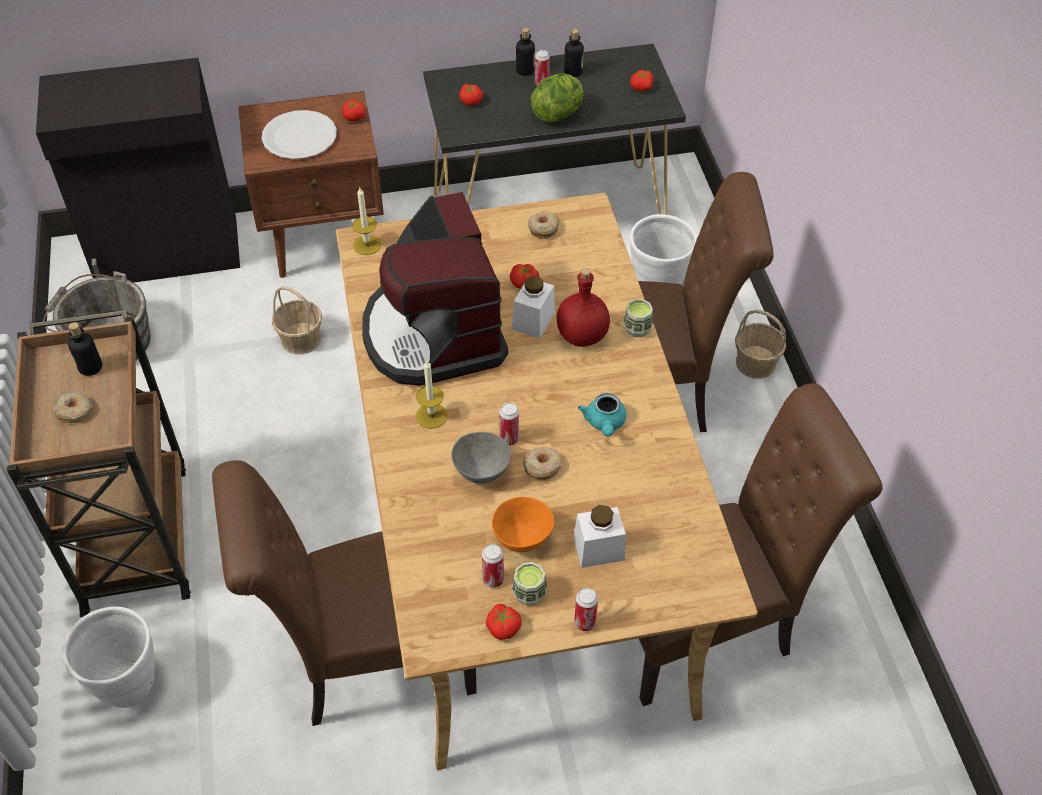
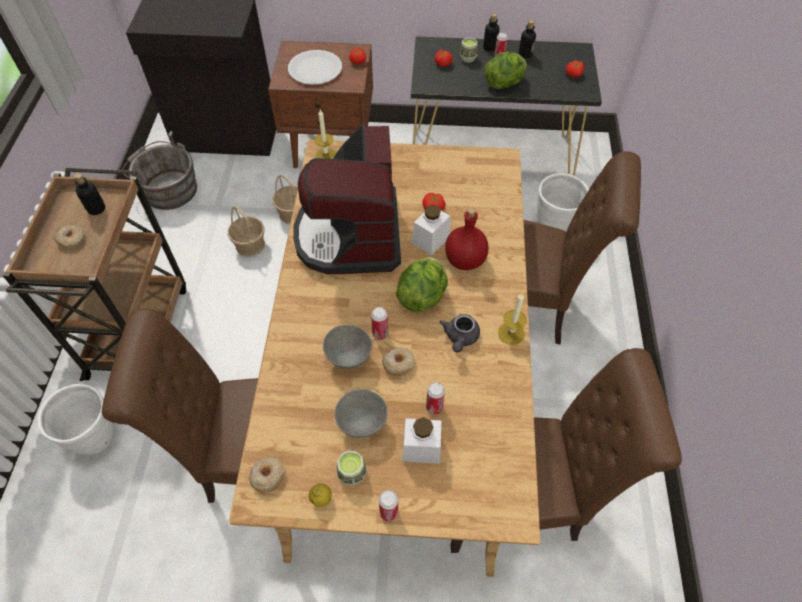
camera: 15 degrees right, 5 degrees up
(431, 416) = (326, 301): candle -> candle (511, 333)
(493, 579) = (327, 453): can -> can (434, 407)
(503, 627) = (321, 499): tomato -> lemon
(522, 539) = (362, 423): orange bowl -> grey bowl
(543, 228) = (462, 168): donut -> donut (267, 476)
(544, 386) = (422, 296): none -> lettuce
(604, 423) = (460, 338): turquoise teapot -> grey teapot
(637, 329) = (511, 263): cup -> cup (468, 58)
(755, 362) = (612, 299): basket -> basket (250, 245)

